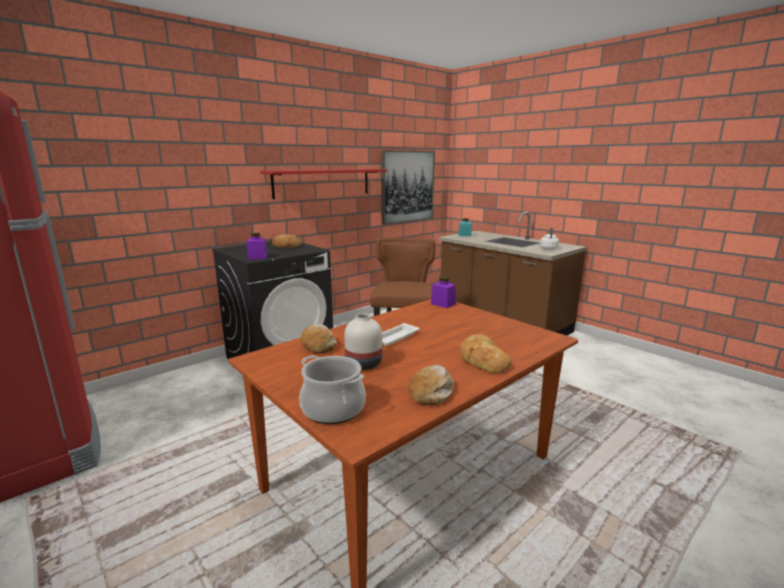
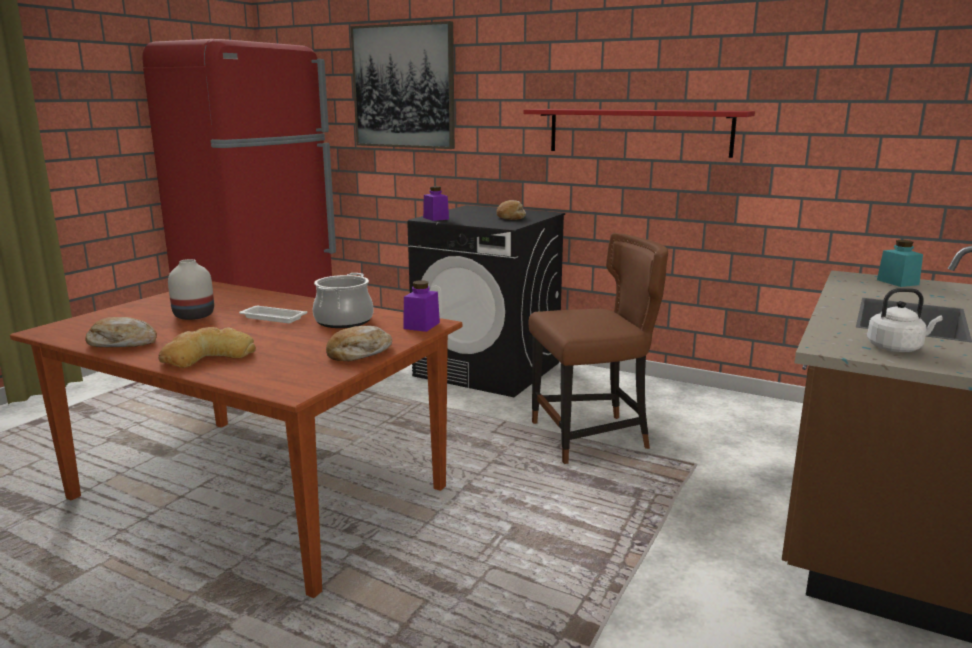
camera: 70 degrees right, 0 degrees up
(318, 345) = (244, 297): bread -> bread (359, 353)
(333, 409) = (98, 318): cooking pot -> cooking pot (343, 321)
(407, 187) = (852, 153): picture -> picture (403, 87)

